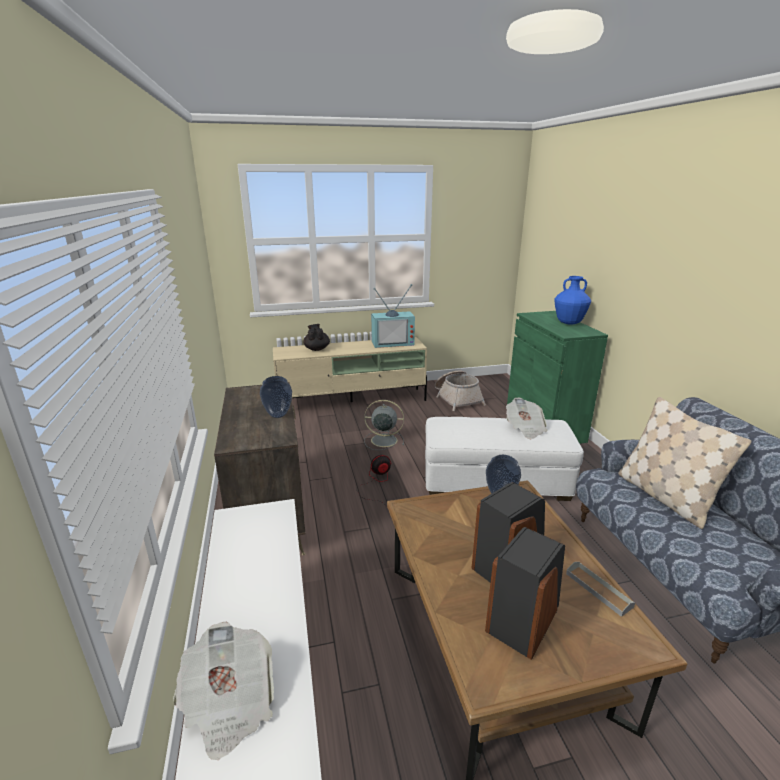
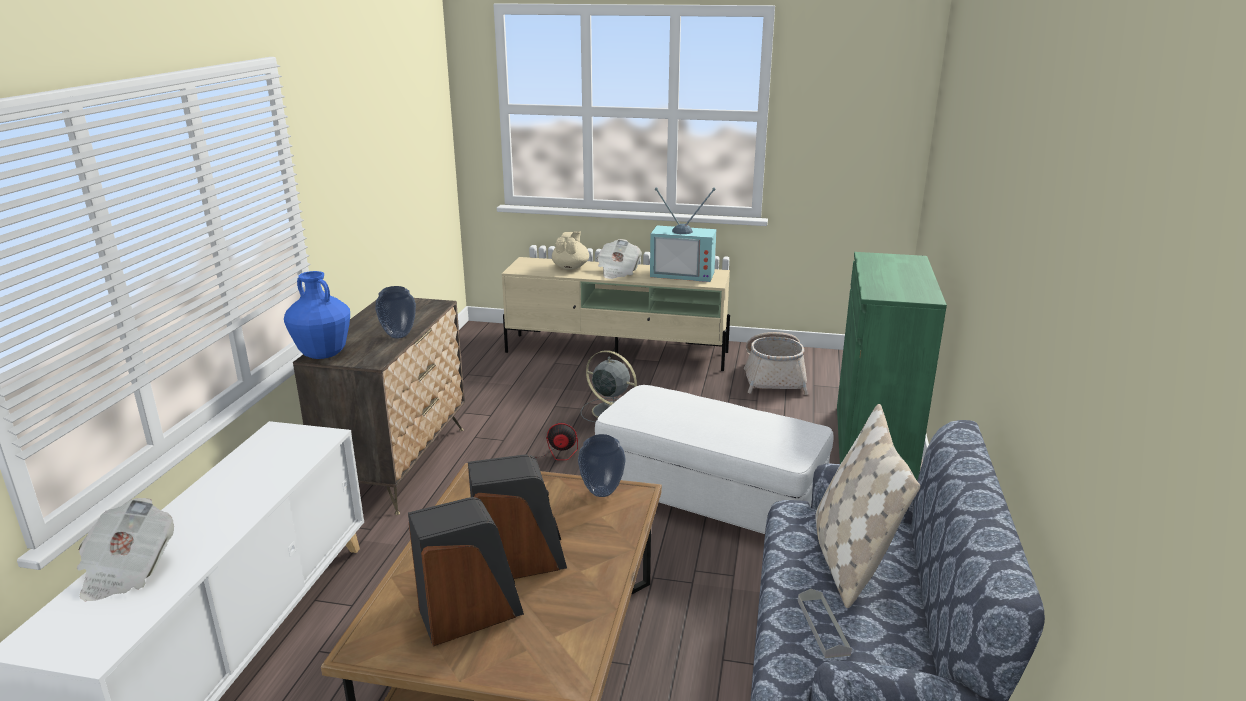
camera: 25 degrees right, 0 degrees up
(317, 349) = (570, 267): black teapot -> beige teapot
(525, 428) = (751, 425): newspaper -> newspaper (618, 271)
(569, 323) = (913, 278): blue vase -> blue vase (324, 355)
(598, 590) = (588, 615): grey tray -> grey tray (823, 627)

